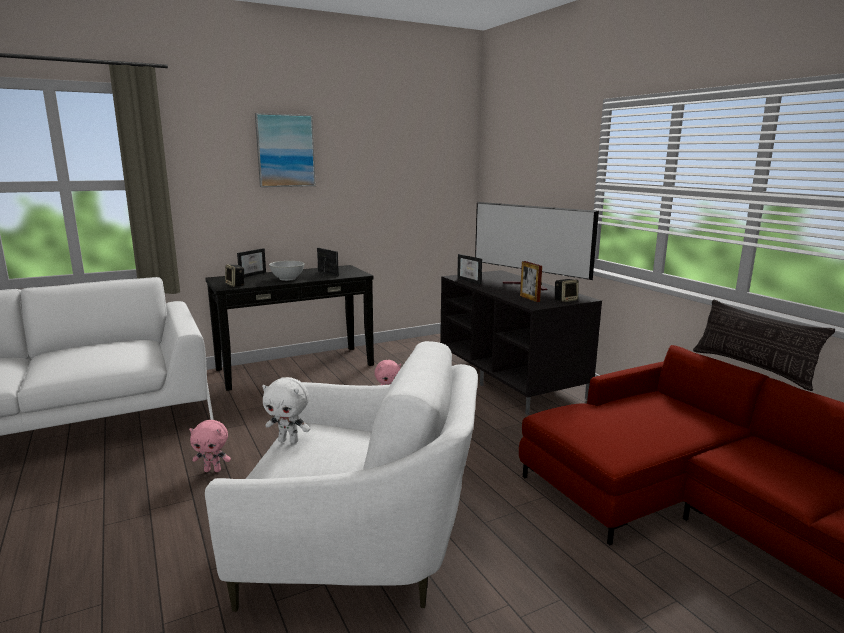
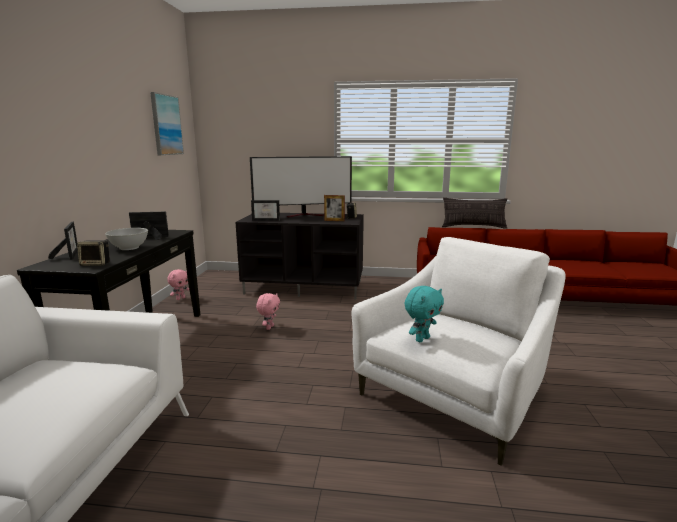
camera: 55 degrees left, 0 degrees up
(213, 470) = (280, 433): pink plush toy -> pink plush toy (180, 298)
(285, 151) = (71, 105): picture -> picture (166, 125)
(289, 441) = (422, 339): white plush toy -> turquoise plush toy

